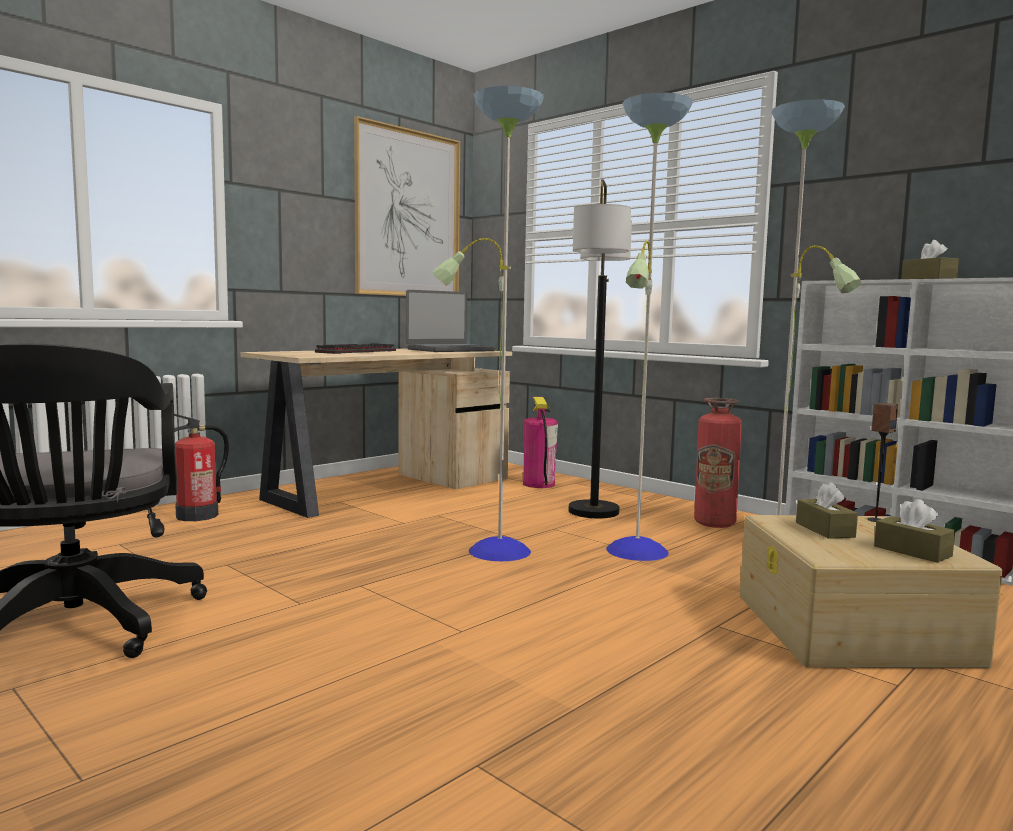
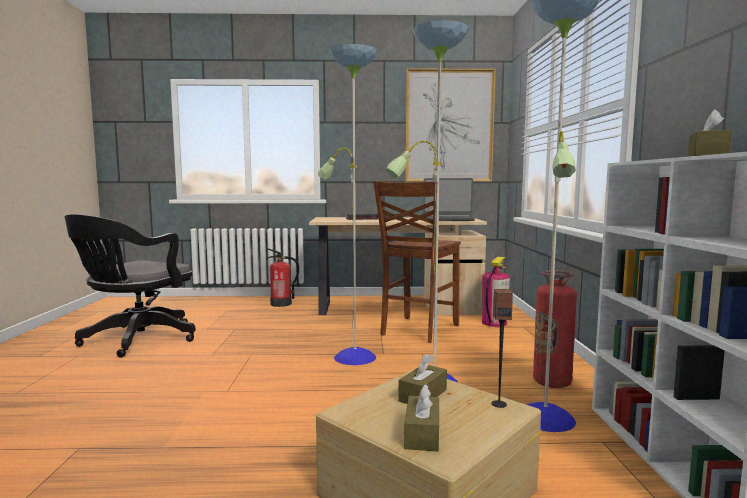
camera: 45 degrees right, 0 degrees up
(484, 507) = (417, 330): none -> brown chair
(594, 511) = (480, 349): floor lamp -> none

